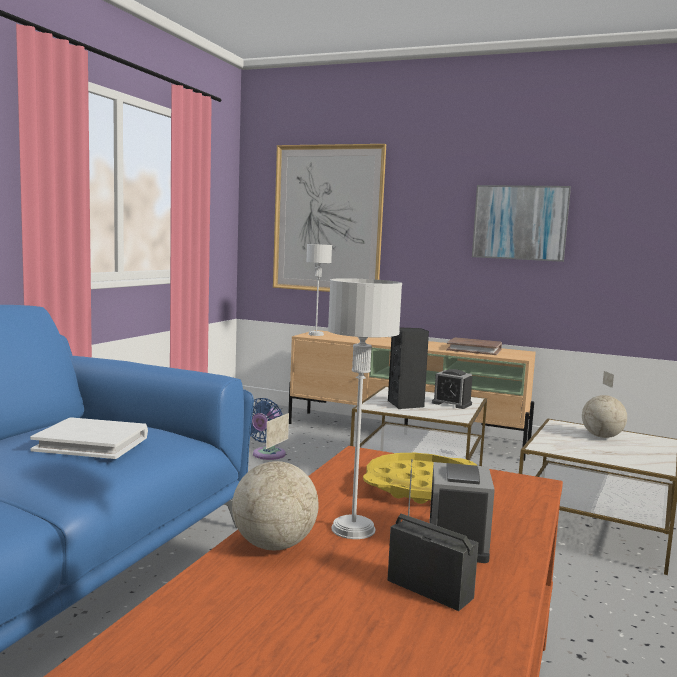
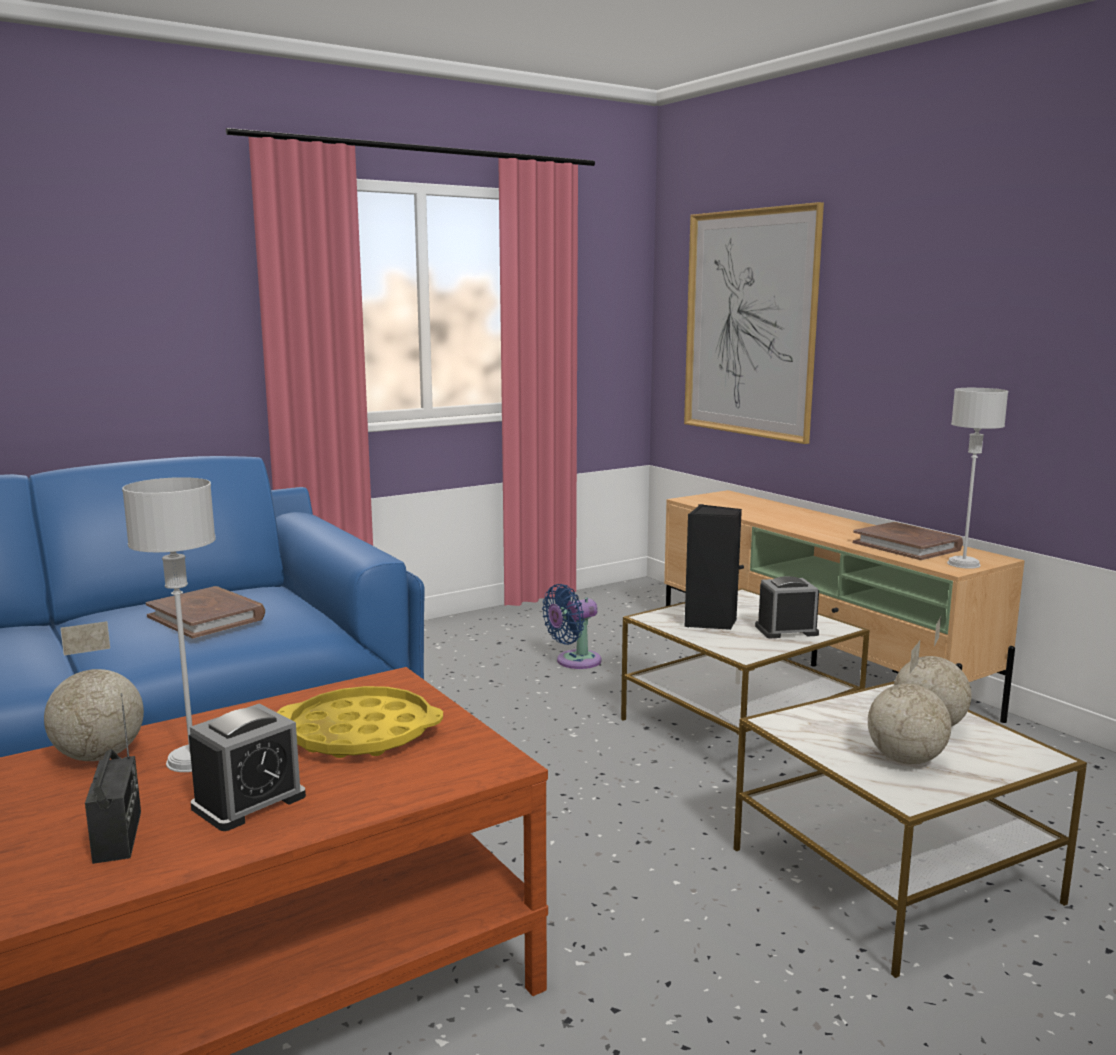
camera: 35 degrees right, 5 degrees up
(92, 443) = (207, 617): white book -> brown book
(315, 334) = (707, 498): grey table lamp -> grey table lamp (963, 564)
(451, 403) = (786, 630): alarm clock -> alarm clock turned 105 degrees clockwise
(520, 223) = (1014, 329): picture -> none
(624, 452) = (906, 759): none -> globe

